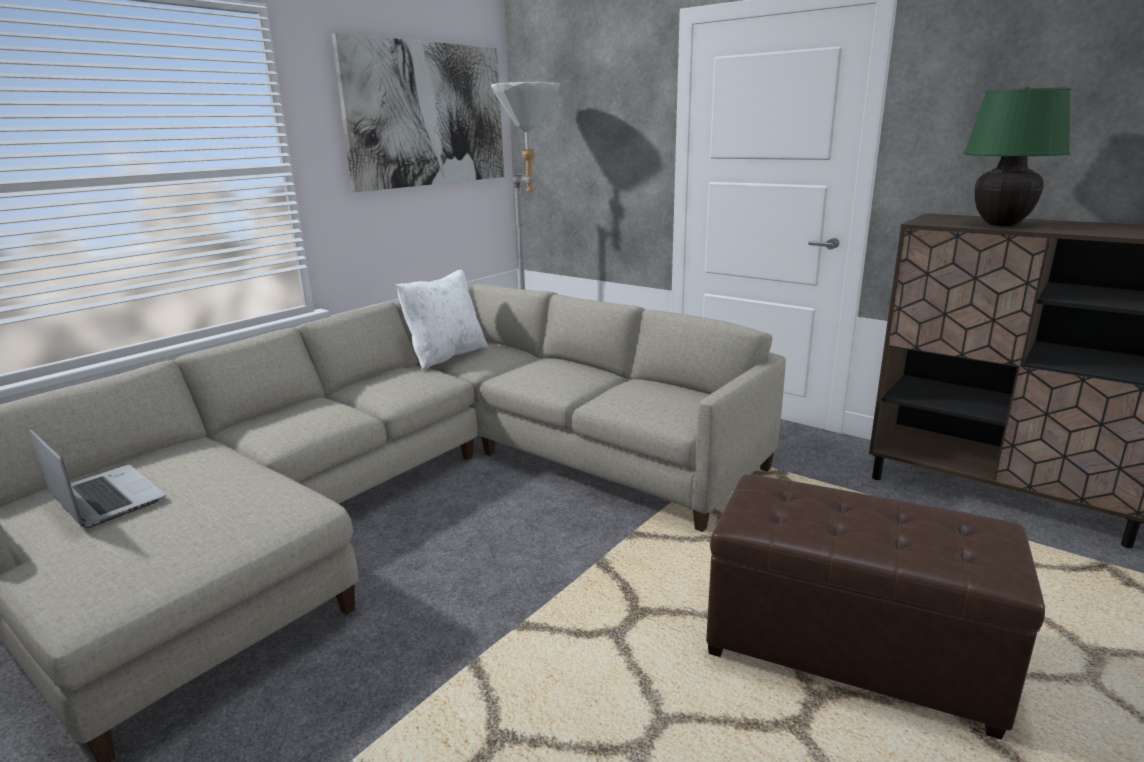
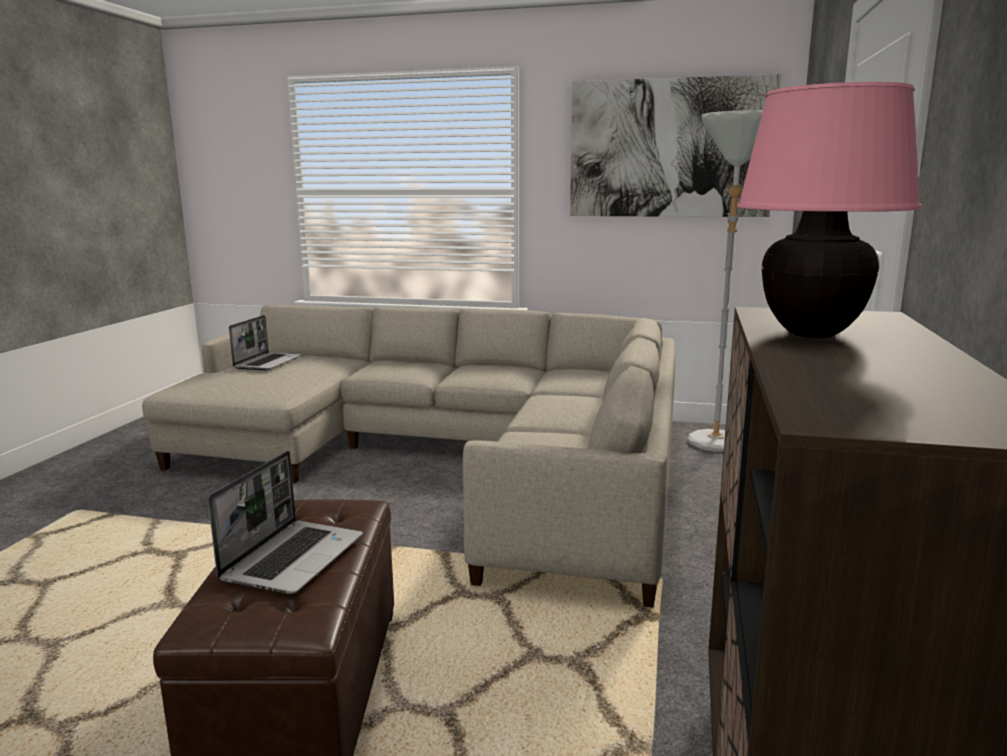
camera: 65 degrees right, 5 degrees down
(445, 356) = (562, 371): white pillow -> none
(878, 521) = (293, 557): none -> laptop
(1000, 224) = (811, 334): green table lamp -> pink table lamp

